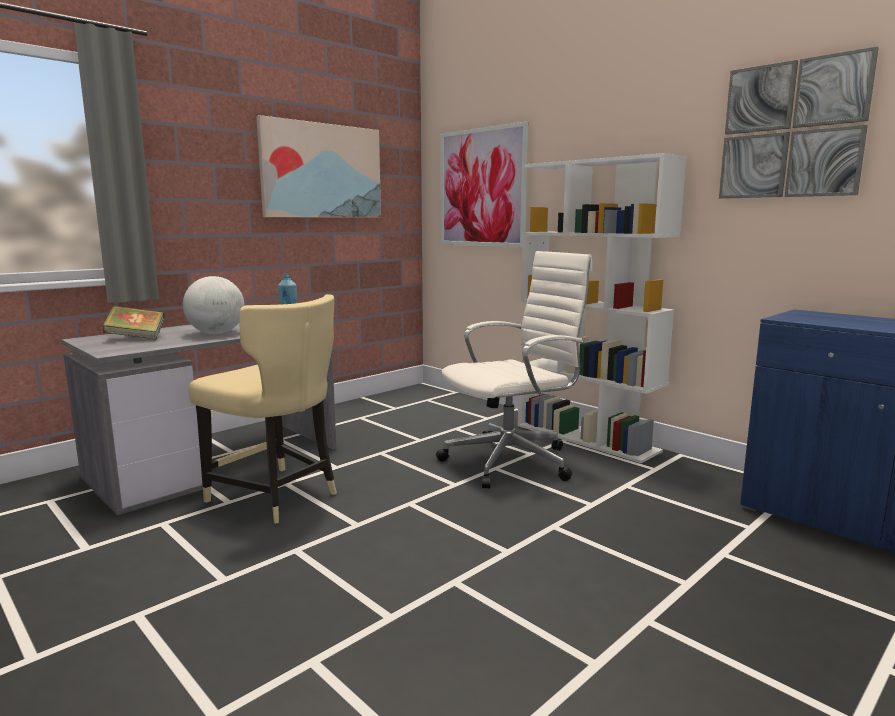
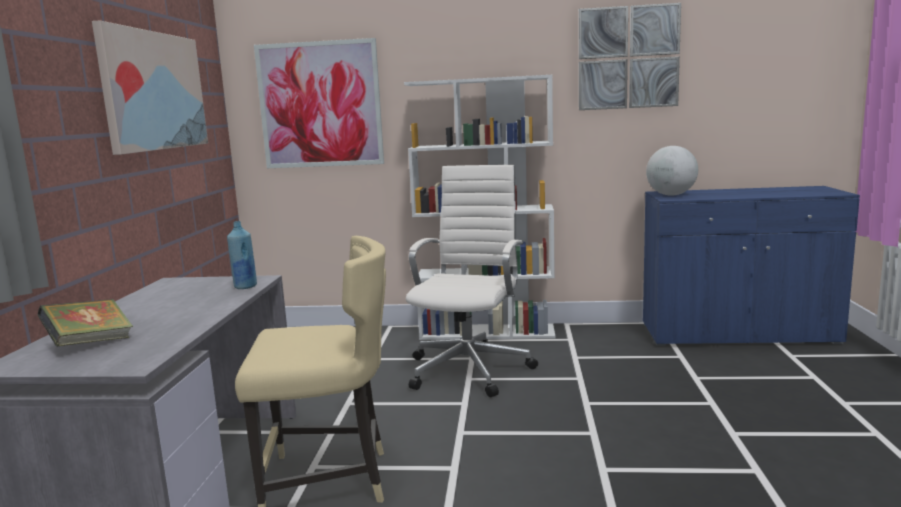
camera: 40 degrees left, 0 degrees up
(216, 333) = (182, 312): globe -> globe (671, 195)

